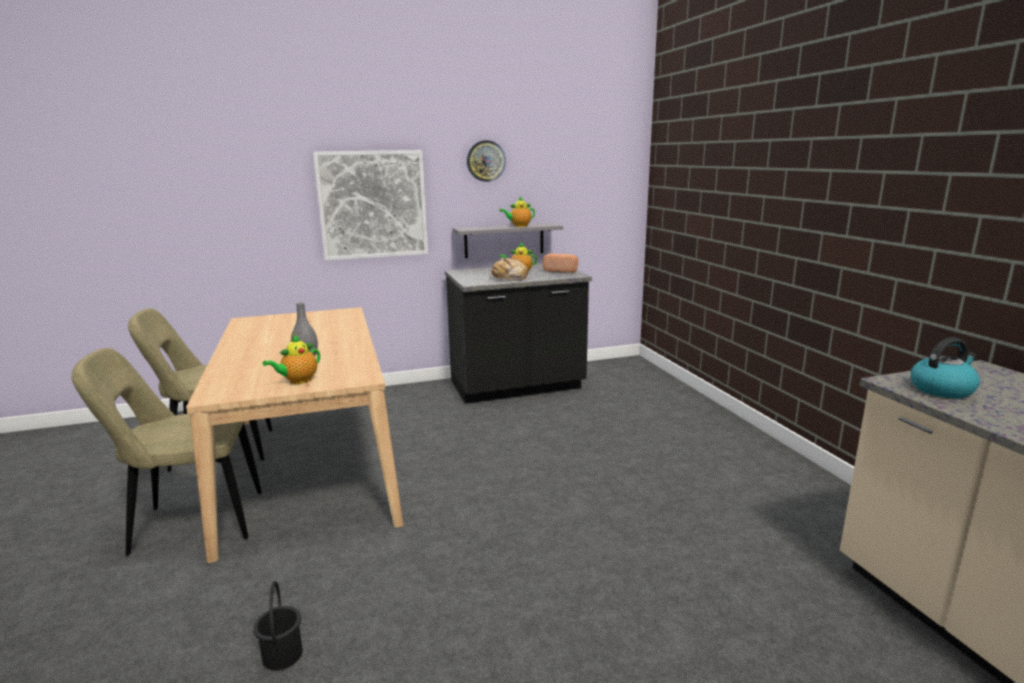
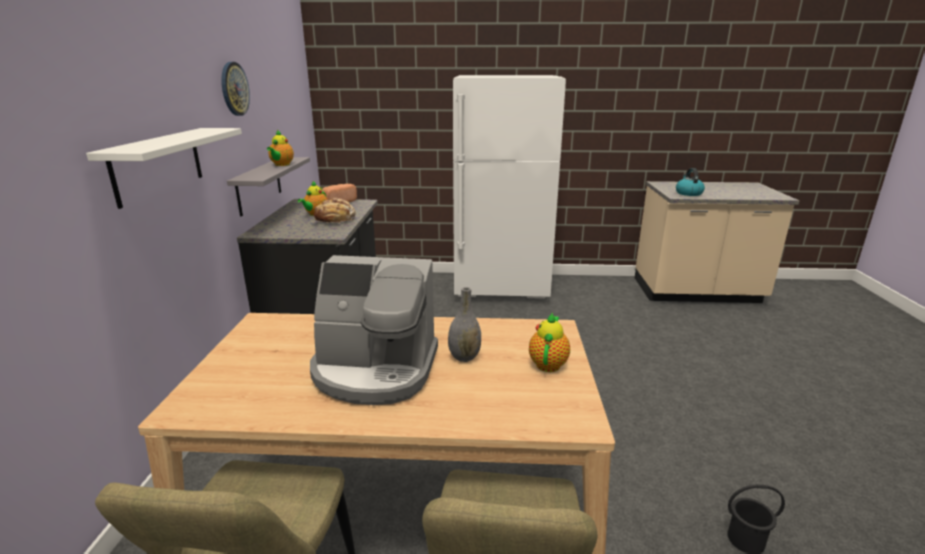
camera: 70 degrees left, 5 degrees up
(286, 342) = (375, 370): none -> coffee machine
(298, 381) = (548, 363): teapot -> teapot turned 135 degrees counterclockwise
(373, 205) = (158, 165): picture -> white shelf
(715, 439) = (501, 289): none -> white fridge

